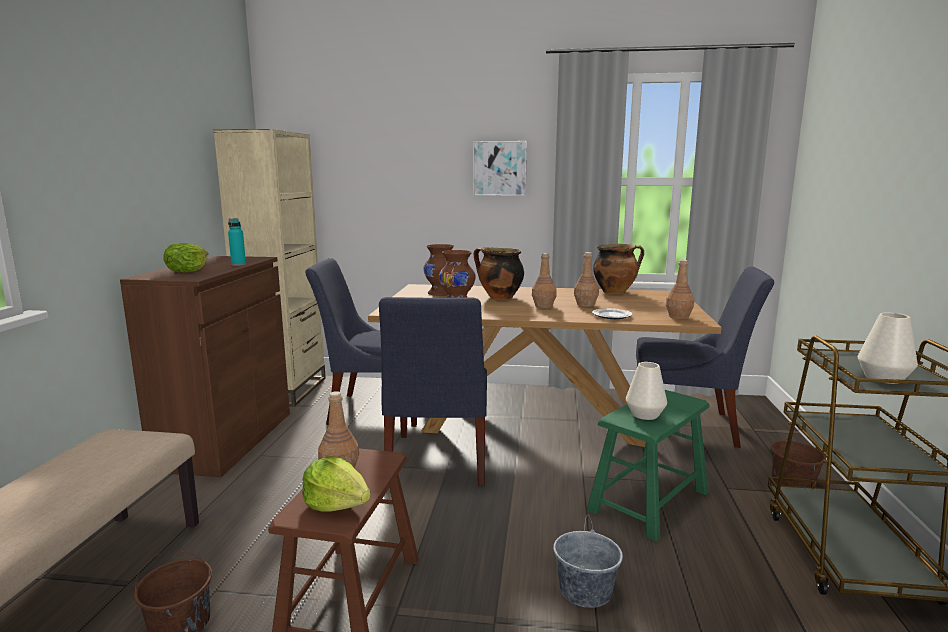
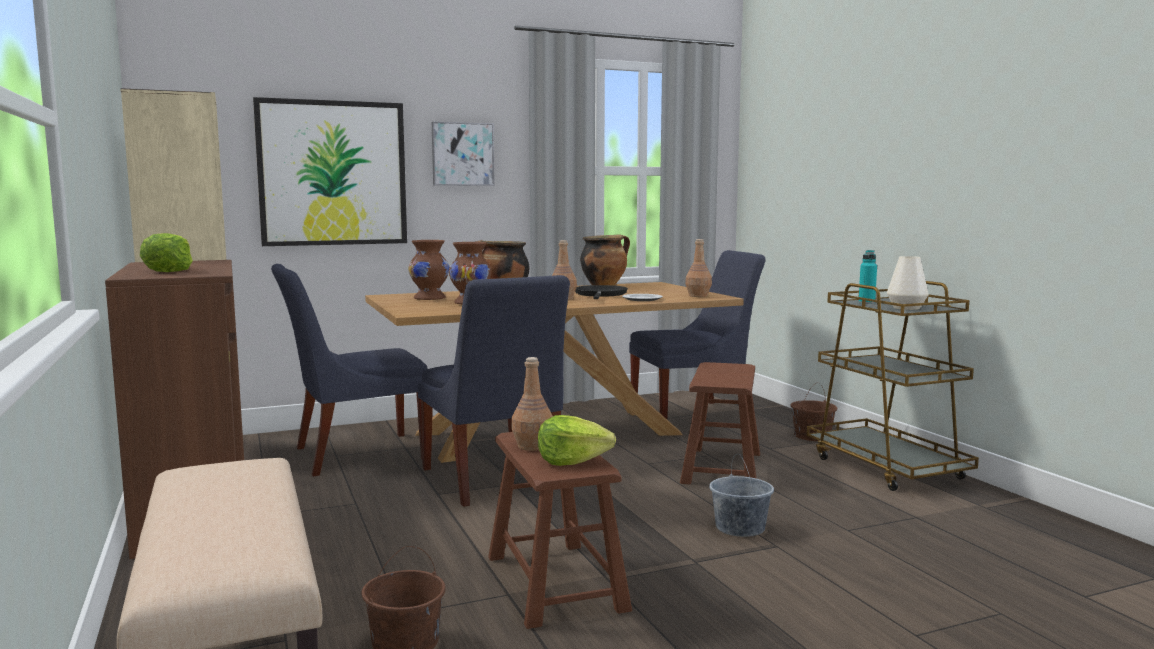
camera: 30 degrees left, 5 degrees down
(238, 264) = (214, 265): turquoise bottle -> turquoise bottle (866, 303)
(394, 185) = (333, 173): none -> picture
(586, 305) = (600, 295): brown bottle -> black frying pan
(645, 414) = (721, 377): white vase -> none
(649, 501) = (722, 468): green stool -> brown stool

